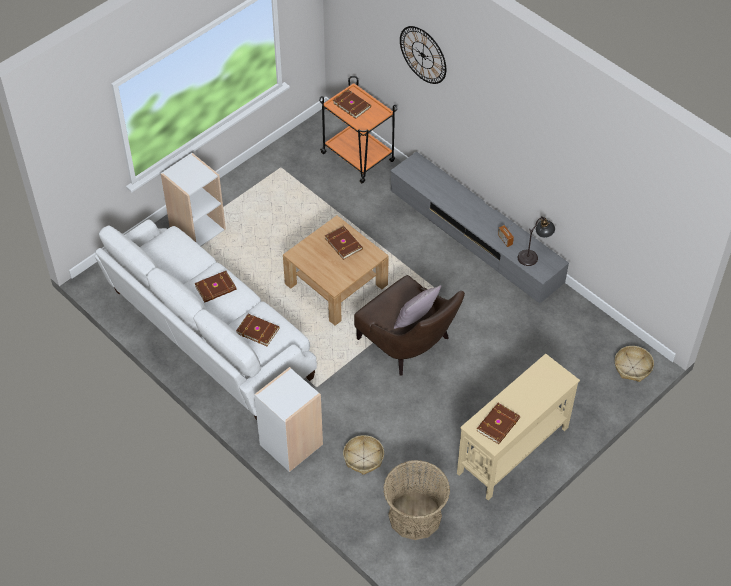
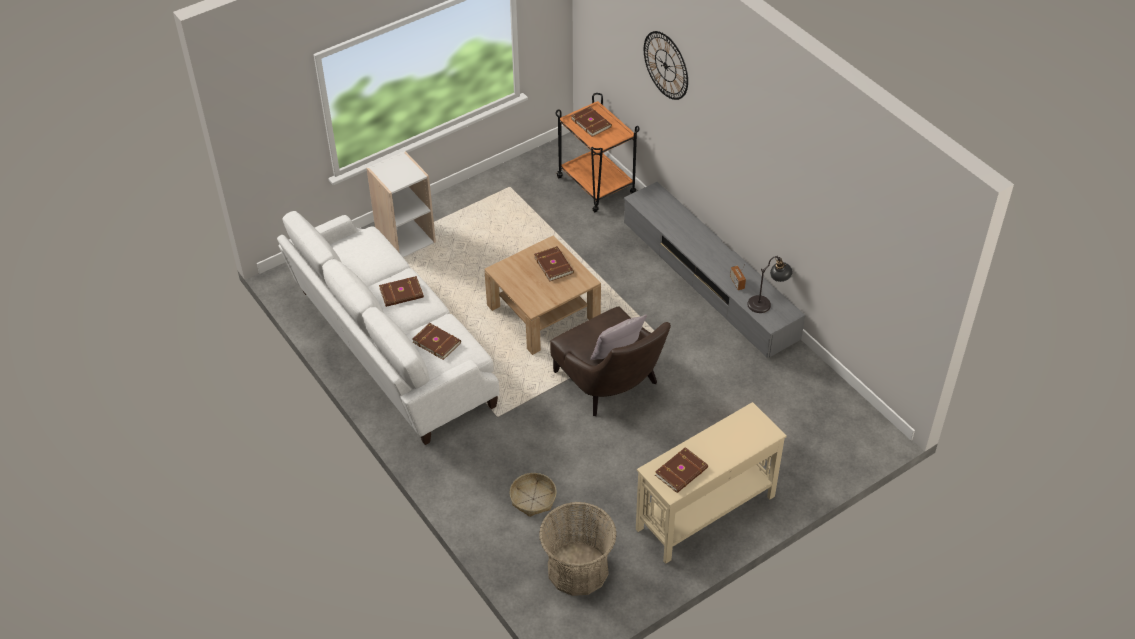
camera: 10 degrees right, 5 degrees down
(291, 444) = (455, 473): bookcase -> none
(632, 367) = (863, 440): basket -> none

